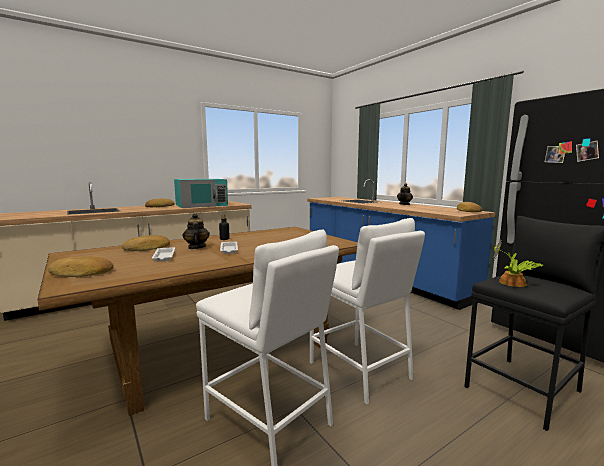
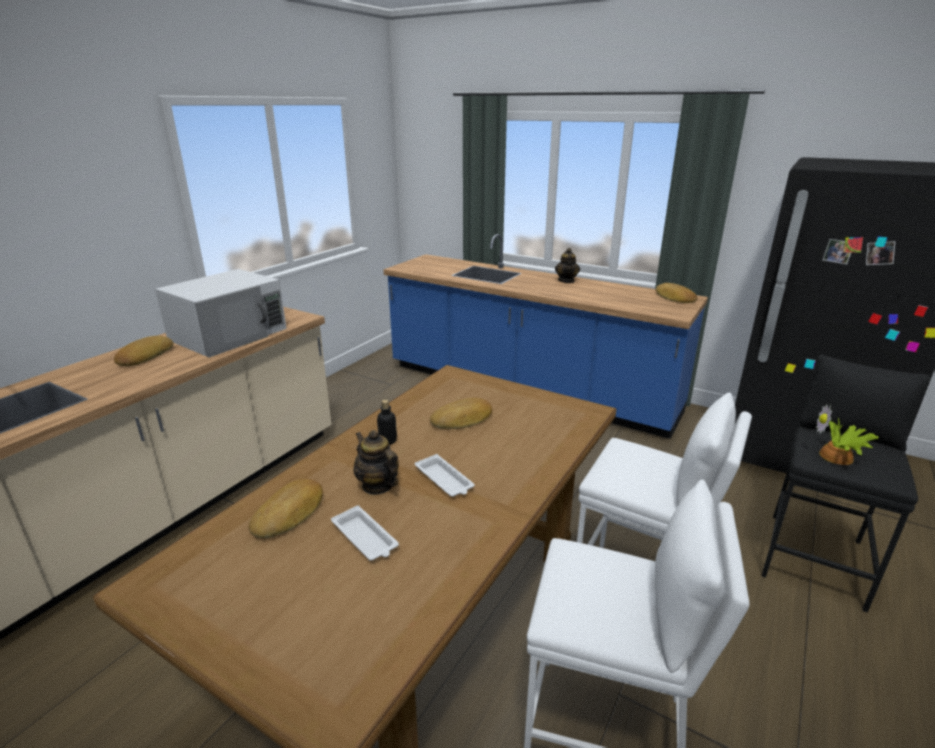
camera: 25 degrees left, 15 degrees up
(81, 273) = (290, 652): bread -> bread (463, 419)
(202, 205) = (229, 334): turquoise microwave -> white microwave

